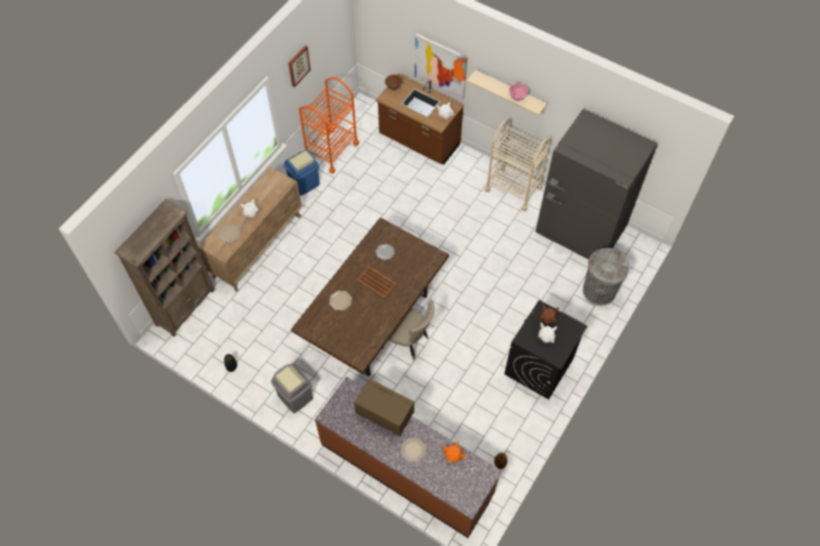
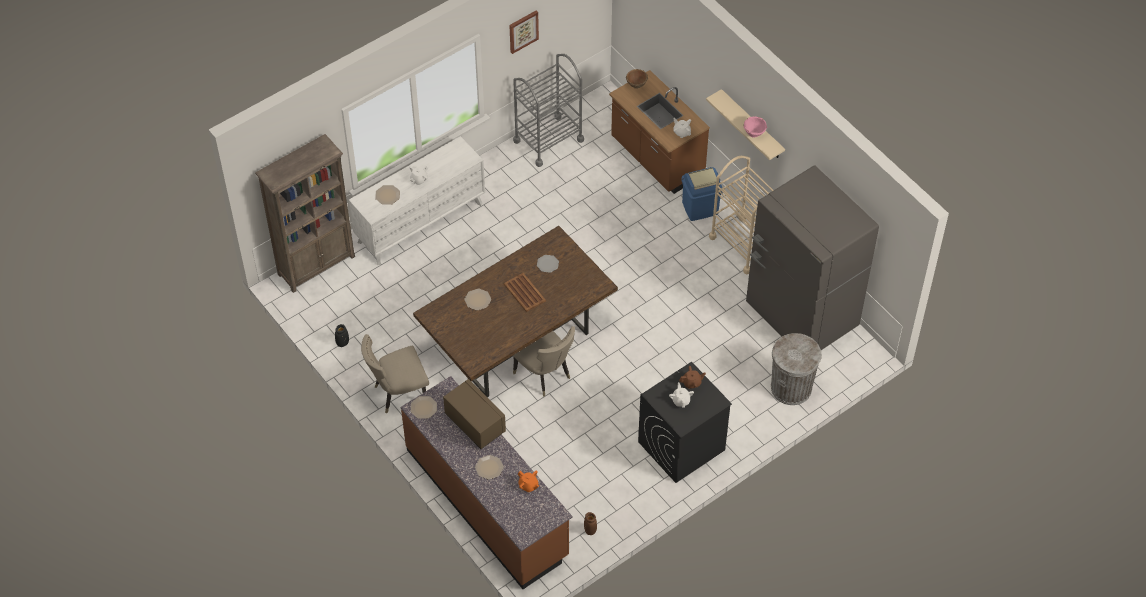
camera: 20 degrees right, 5 degrees down
(257, 245) = (420, 222): brown dresser -> white dresser
(295, 397) = (398, 393): grey trash can -> beige chair
(304, 184) = (501, 169): blue trash can -> blue trash can (700, 208)
(331, 151) = (548, 140): orange cart -> grey cart
(335, 413) = (424, 407): none -> plate
(440, 66) = (690, 74): picture -> none

